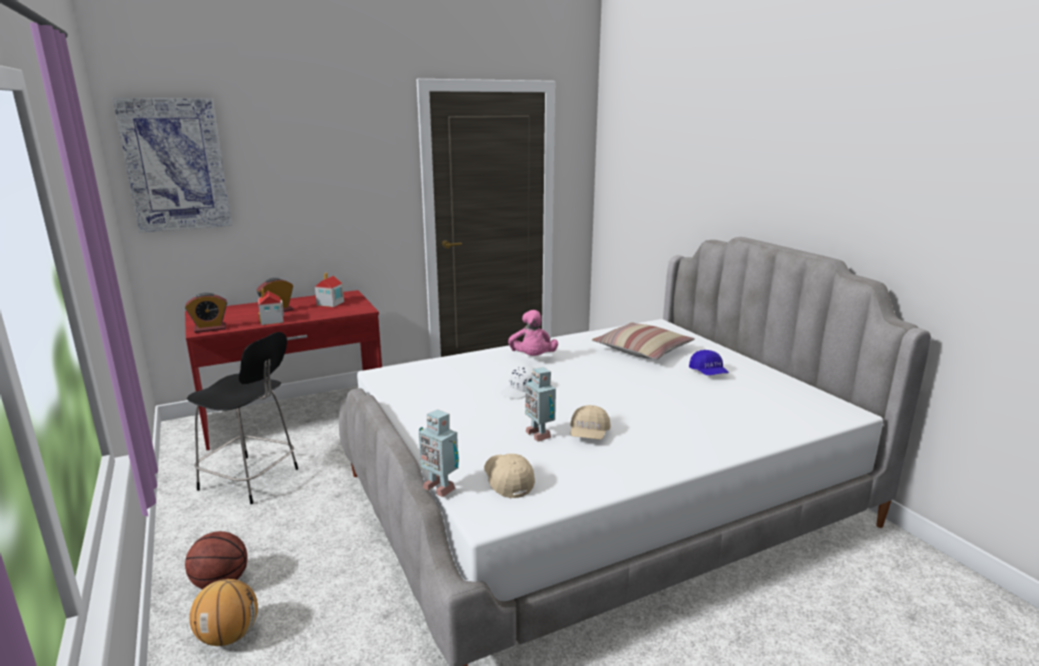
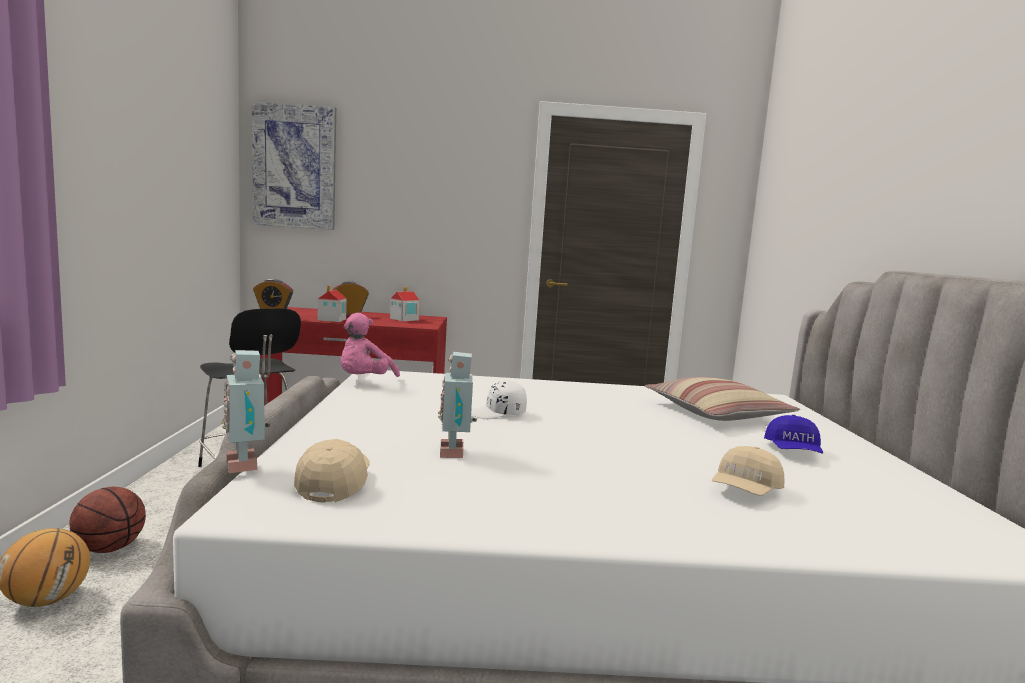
camera: 25 degrees right, 10 degrees down
(532, 358) = (558, 393): pink plush toy -> pink plush toy (364, 381)
(589, 434) = (519, 468): beige cap -> beige cap (745, 490)

